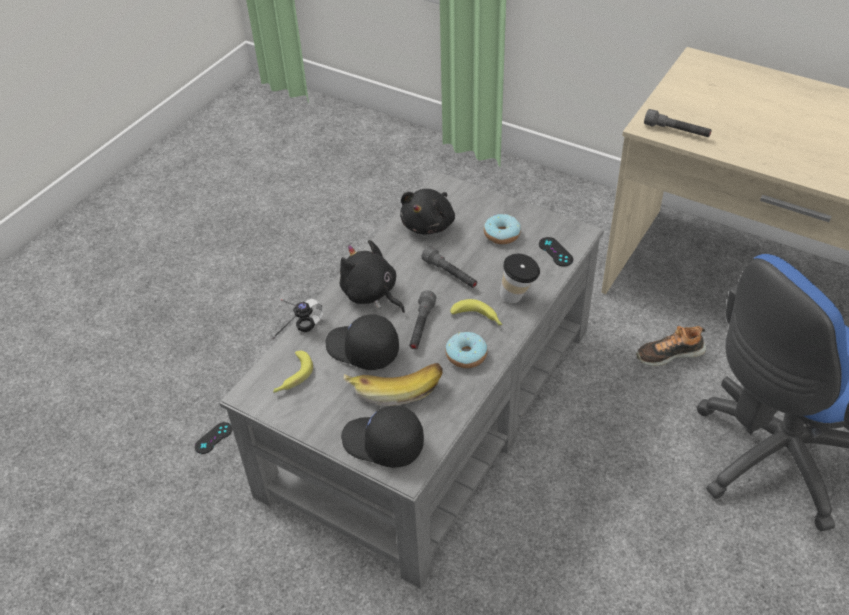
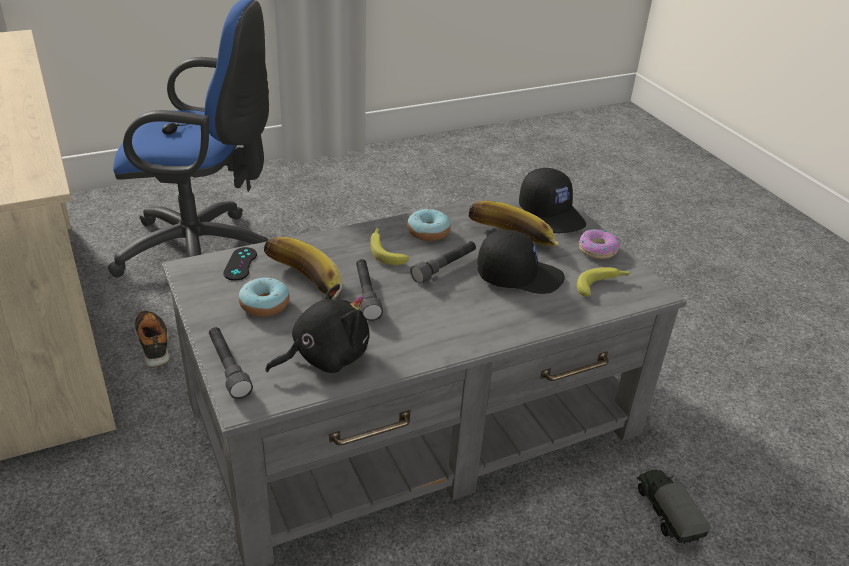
camera: 150 degrees left, 10 degrees down
(213, 438) = (666, 514): black game controller -> toy truck
(292, 331) = (579, 322): headphones -> none
(316, 418) = (597, 249): none -> donut
(362, 350) = (519, 276): black cap -> black cap turned 60 degrees counterclockwise
(371, 294) = (467, 317): black plush toy -> none
(499, 259) = (301, 284): none -> banana
(518, 297) = (329, 248): cup -> none
(669, 353) = (154, 343): shoe -> shoe turned 135 degrees counterclockwise
(676, 131) = (28, 168): grey flashlight -> grey flashlight (228, 368)

